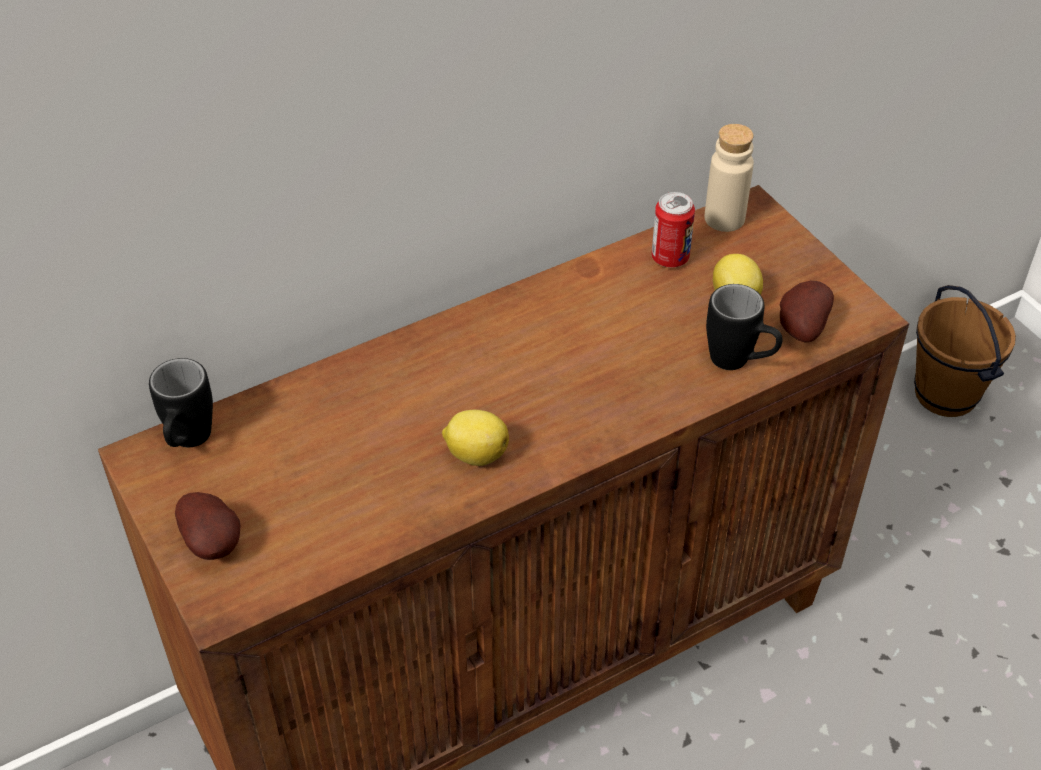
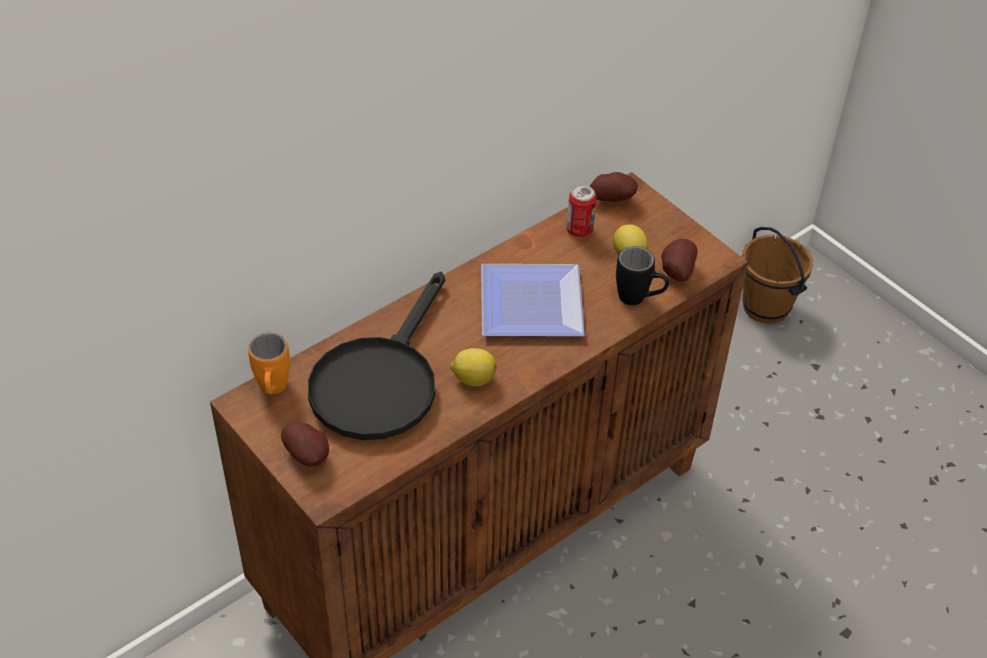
camera: 10 degrees left, 0 degrees up
(188, 443) = (273, 391): black mug -> orange mug
(342, 443) = (380, 380): none -> black frying pan
(576, 351) = (527, 302): none -> plate
(724, 218) = (612, 198): beige bottle -> potato

